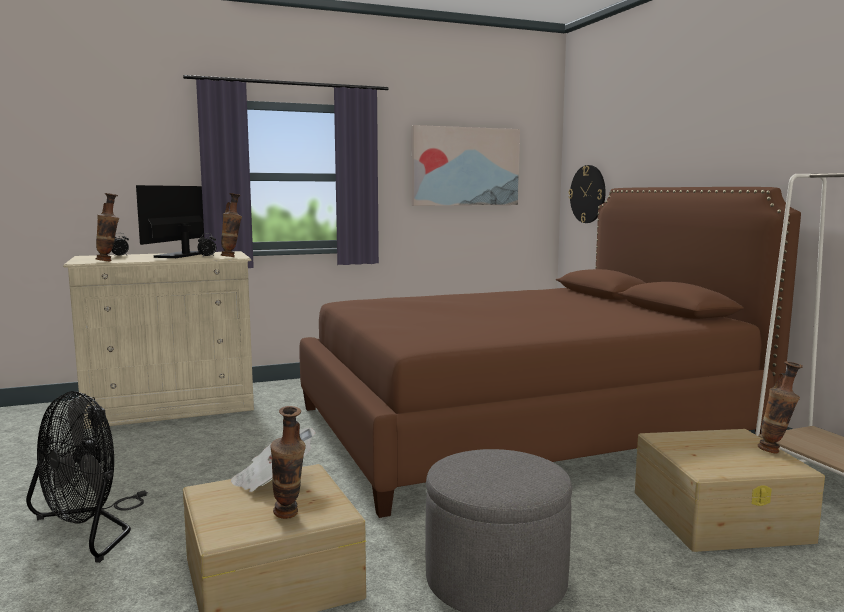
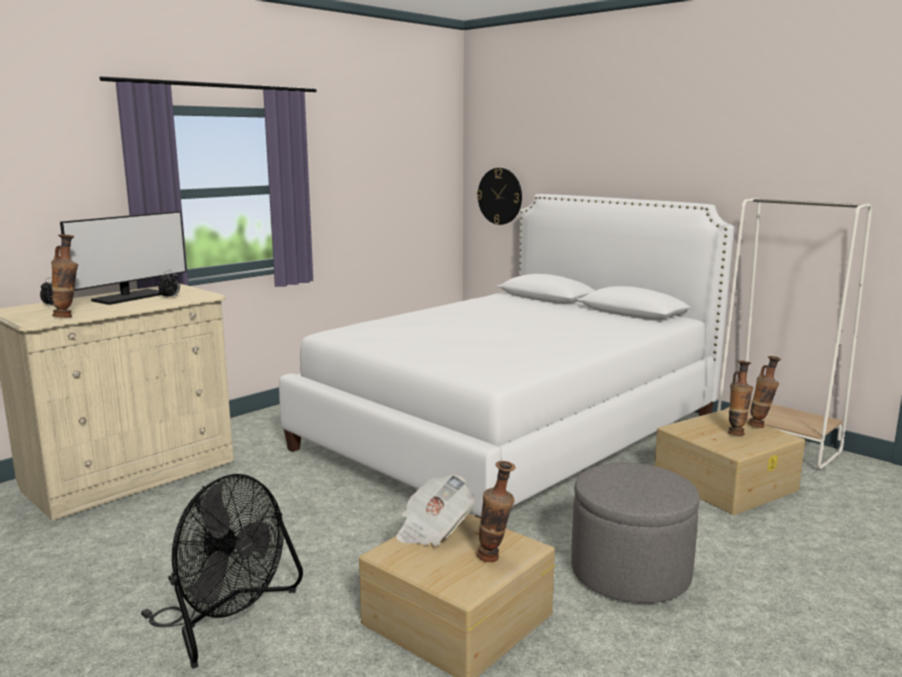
camera: 25 degrees left, 5 degrees up
(92, 527) = (222, 620): black fan -> black fan turned 75 degrees counterclockwise
(181, 255) = (129, 297): monitor -> monitor turned 135 degrees counterclockwise
(232, 257) = (201, 295): vase -> vase (736, 433)
(465, 166) = (383, 171): picture -> none
(521, 427) = (511, 433): brown bed -> white bed

